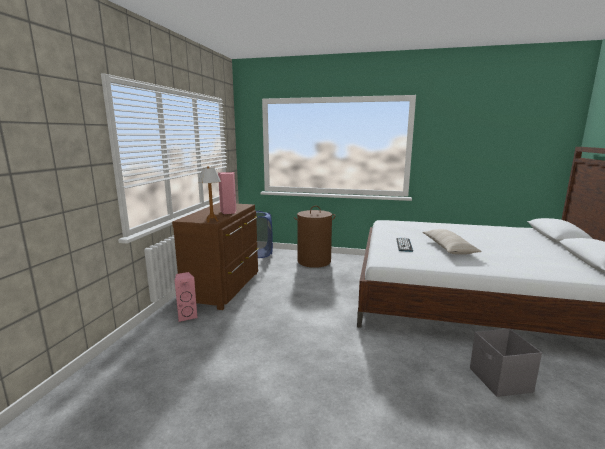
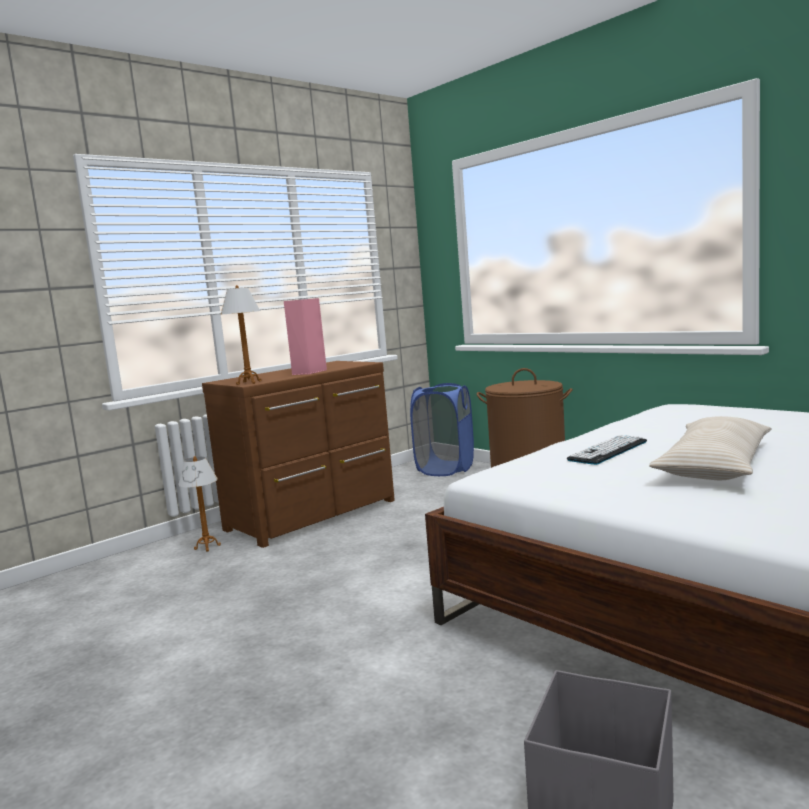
camera: 35 degrees right, 5 degrees down
(187, 316) = (207, 547): pink speaker -> table lamp

